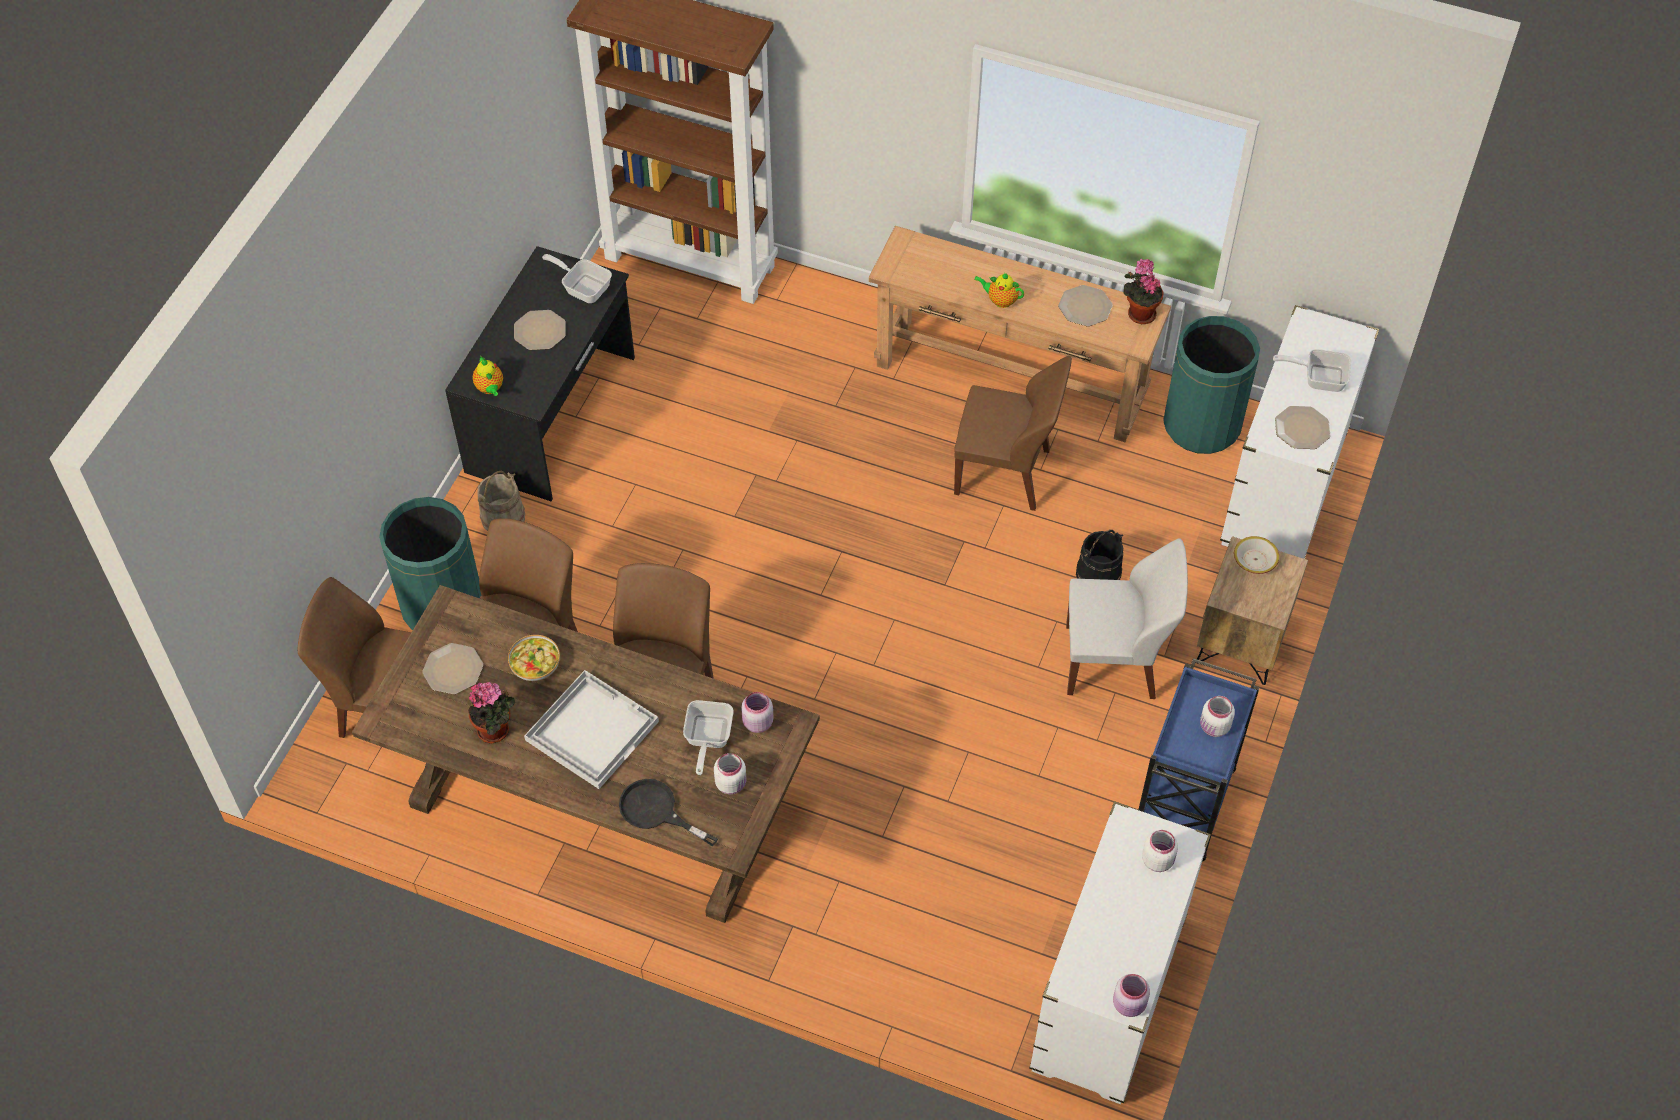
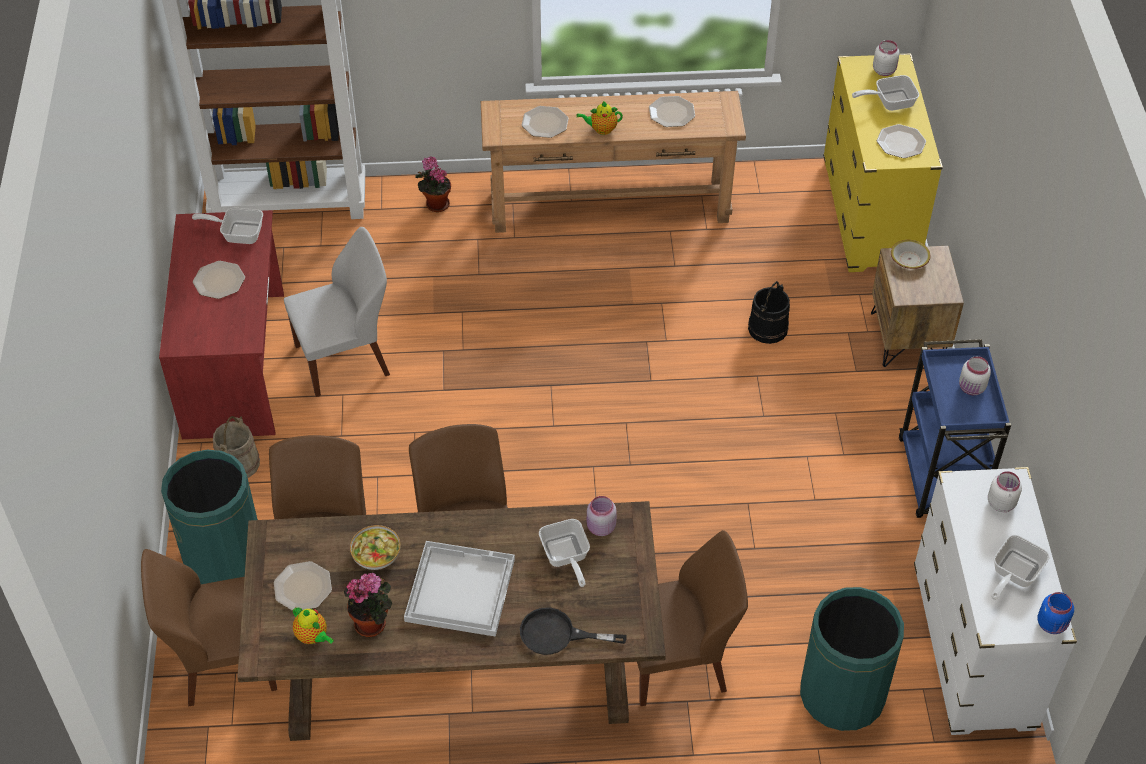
camera: 25 degrees left, 5 degrees down
(490, 389) = (200, 342): teapot -> teapot (313, 637)
(553, 415) = (236, 364): black desk -> red desk
(732, 783) = (609, 585): white jar -> white jar (884, 70)
(946, 272) = (544, 122): none -> plate
(1005, 473) = (648, 278): brown chair -> brown chair (677, 663)
(1114, 662) = (820, 390): white chair -> white chair (345, 359)
(1122, 938) = (1013, 574): none -> frying pan
(1130, 1004) = (1052, 624): pink jar -> blue jar
(1139, 313) = (717, 103): potted plant -> potted plant (435, 204)
(1202, 425) = (779, 190): green trash can -> green trash can (842, 695)
(1284, 488) = (869, 215): white dresser -> yellow dresser

